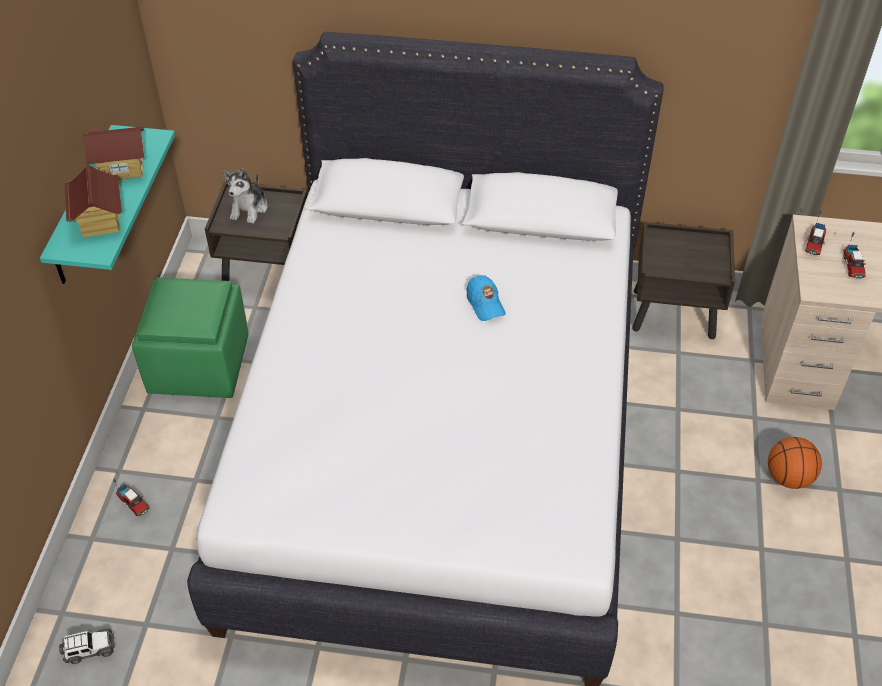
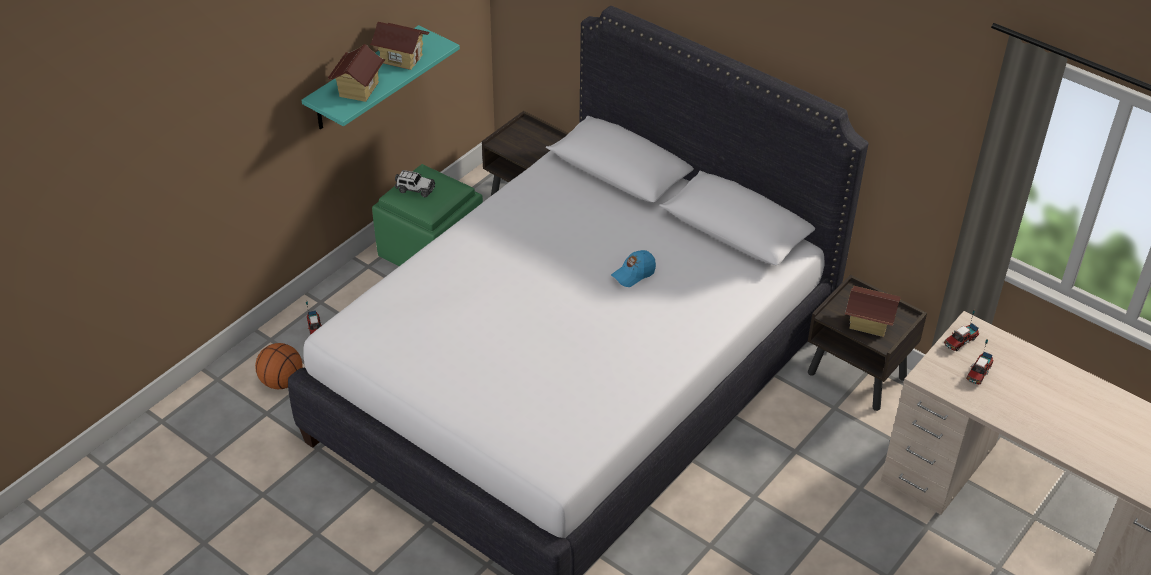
camera: 30 degrees right, 5 degrees down
(89, 649) = (219, 411): toy car -> toy car (415, 189)
(249, 208) = (528, 139): plush toy -> none
(485, 304) = (633, 274): blue cap -> blue cap turned 45 degrees clockwise
(693, 261) = (869, 323): none -> toy house
(788, 477) = (849, 546): basketball -> basketball (282, 381)

